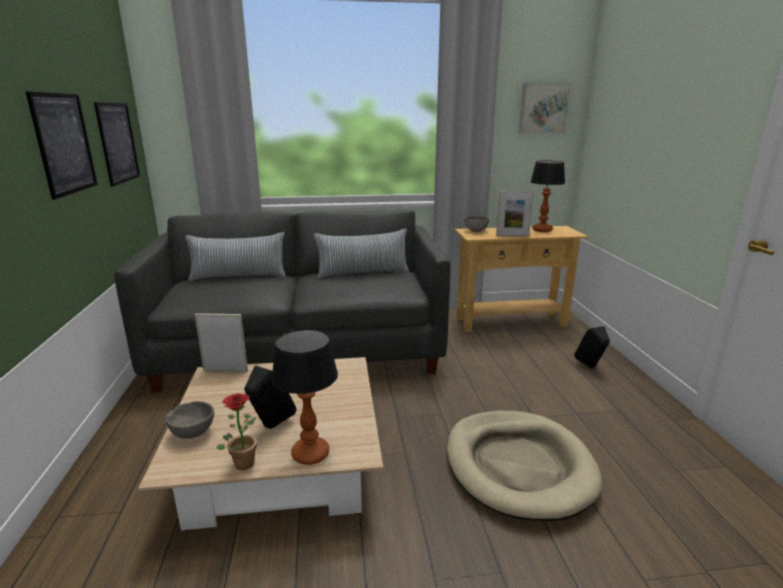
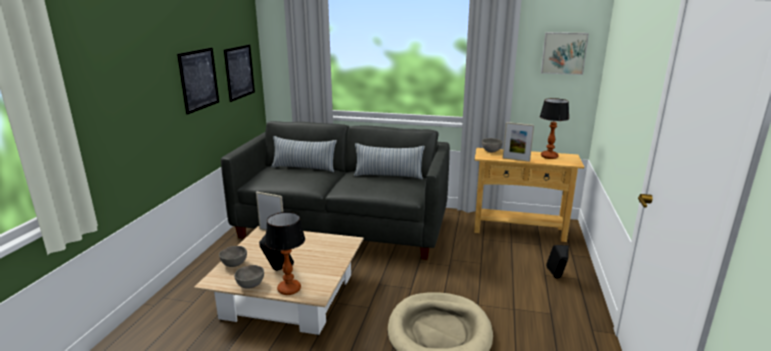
camera: 20 degrees right, 0 degrees up
(242, 461) = (251, 285): potted plant -> grey bowl

